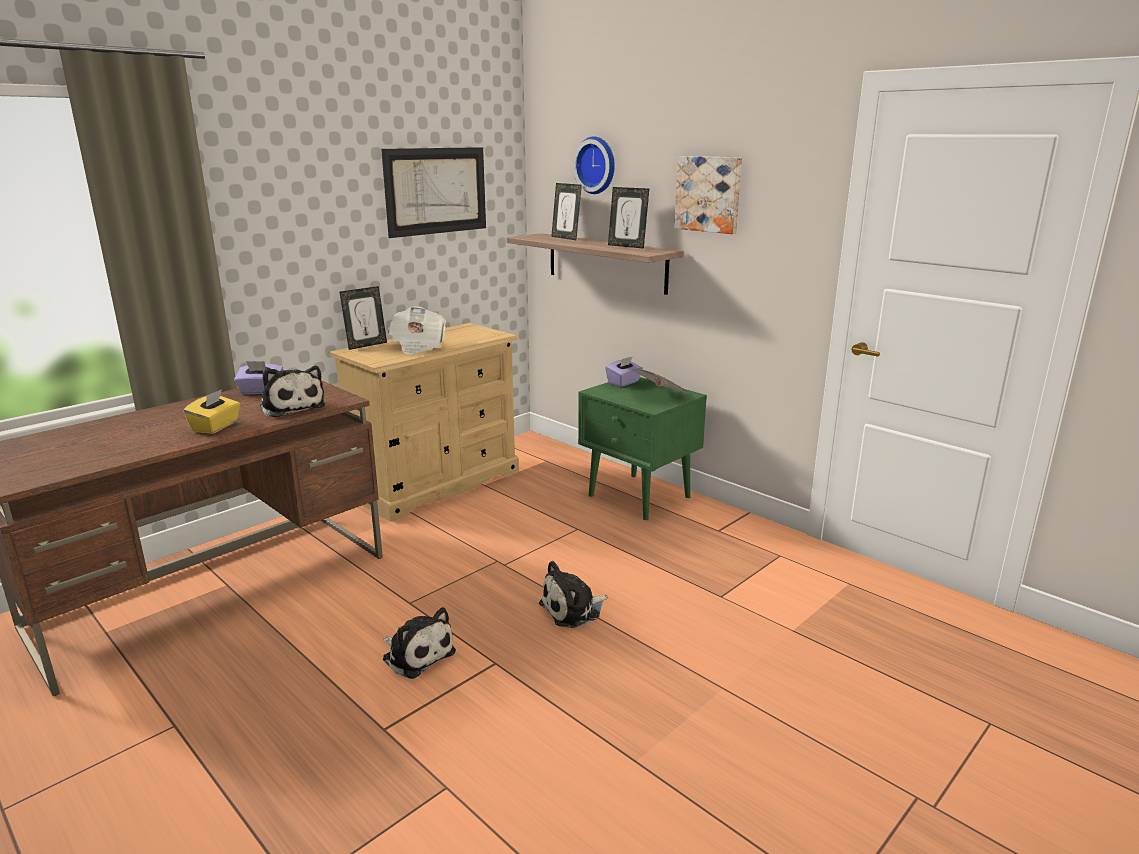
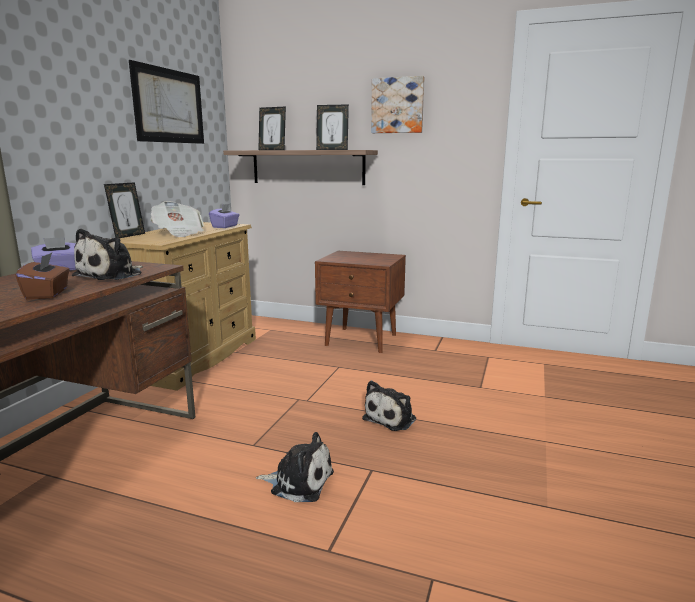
camera: 25 degrees left, 5 degrees down
(216, 427) = (47, 294): yellow tissue box -> brown tissue box
(292, 407) = (112, 275): plush toy -> plush toy turned 90 degrees clockwise
(597, 165) = (296, 92): wall clock -> none
(624, 382) = (340, 254): purple tissue box -> purple tissue box (225, 226)
(639, 497) = (362, 340): green nightstand -> brown nightstand
(661, 397) = (378, 258): newspaper -> none

